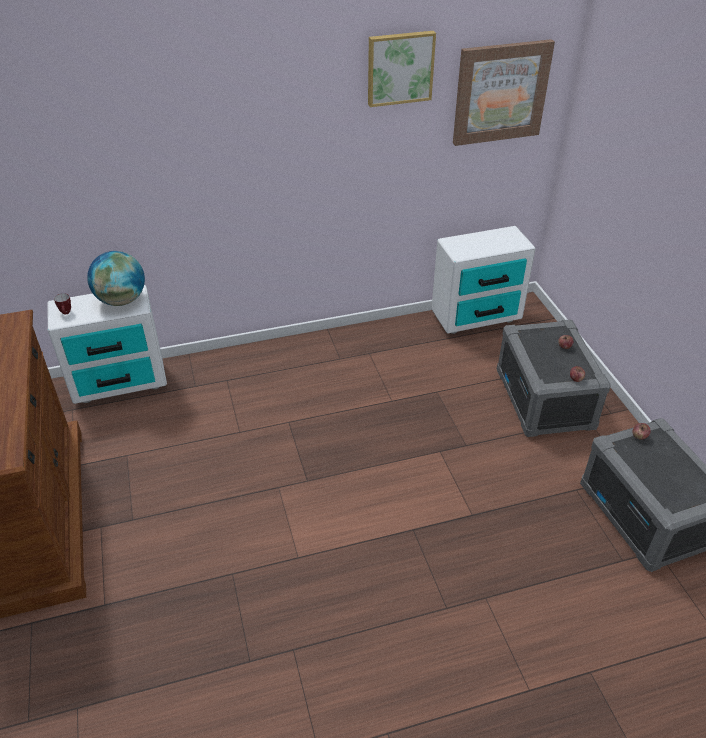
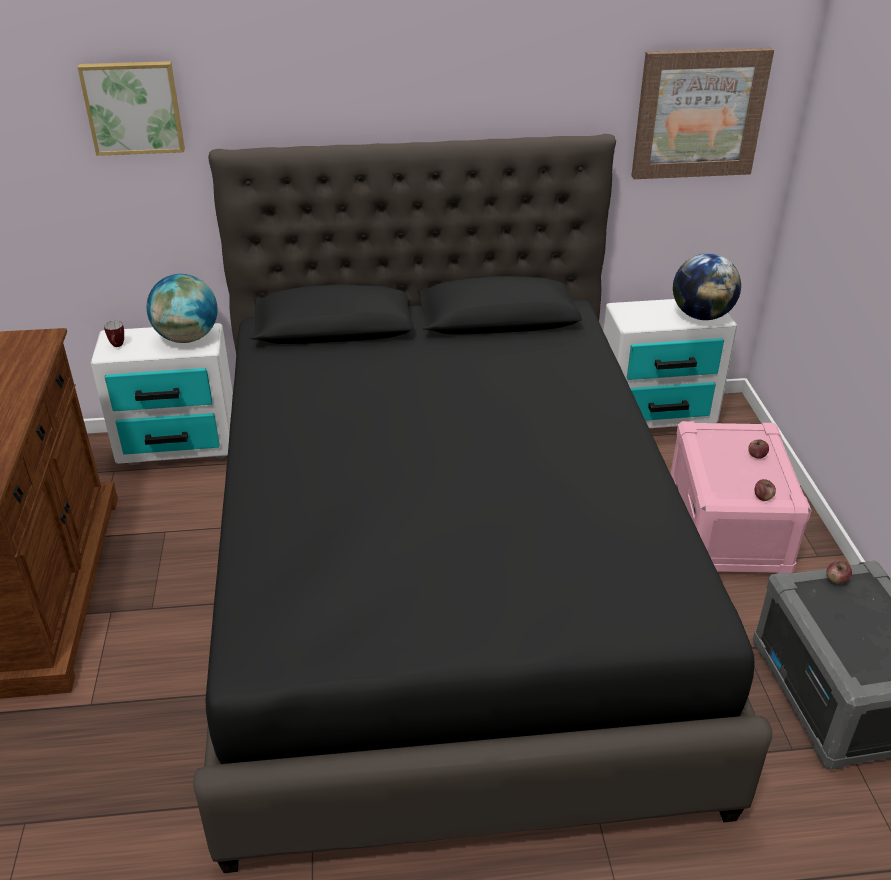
camera: 10 degrees right, 5 degrees down
(353, 468) = (446, 583): none -> black bed
(399, 68) = (562, 71): picture -> picture (133, 107)
(508, 242) = (701, 315): none -> globe
(545, 399) = (728, 528): grey storage box -> pink storage box

